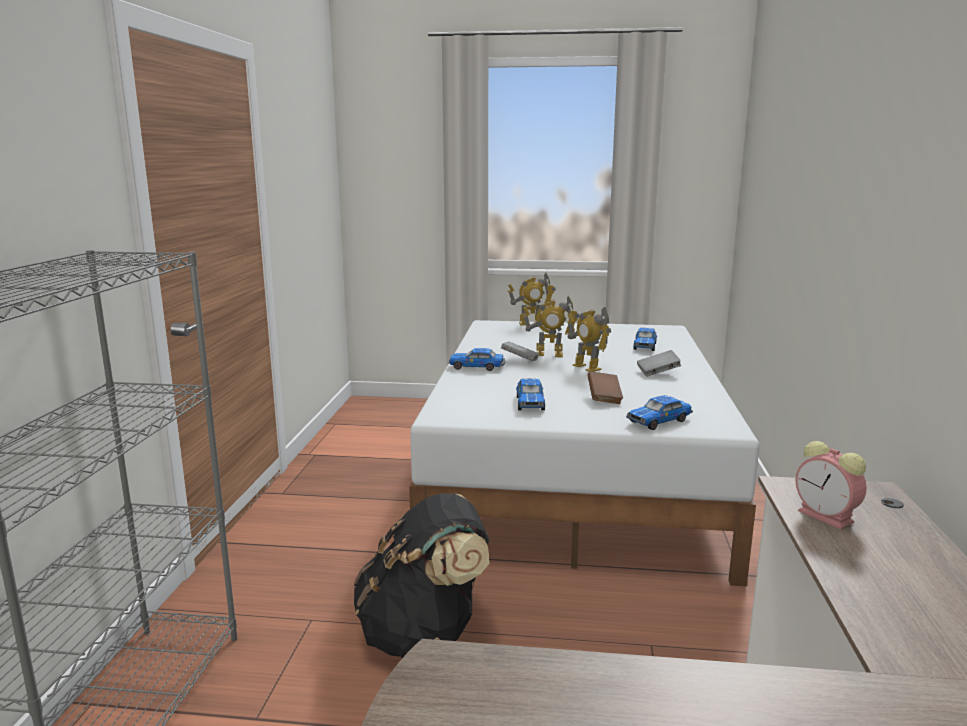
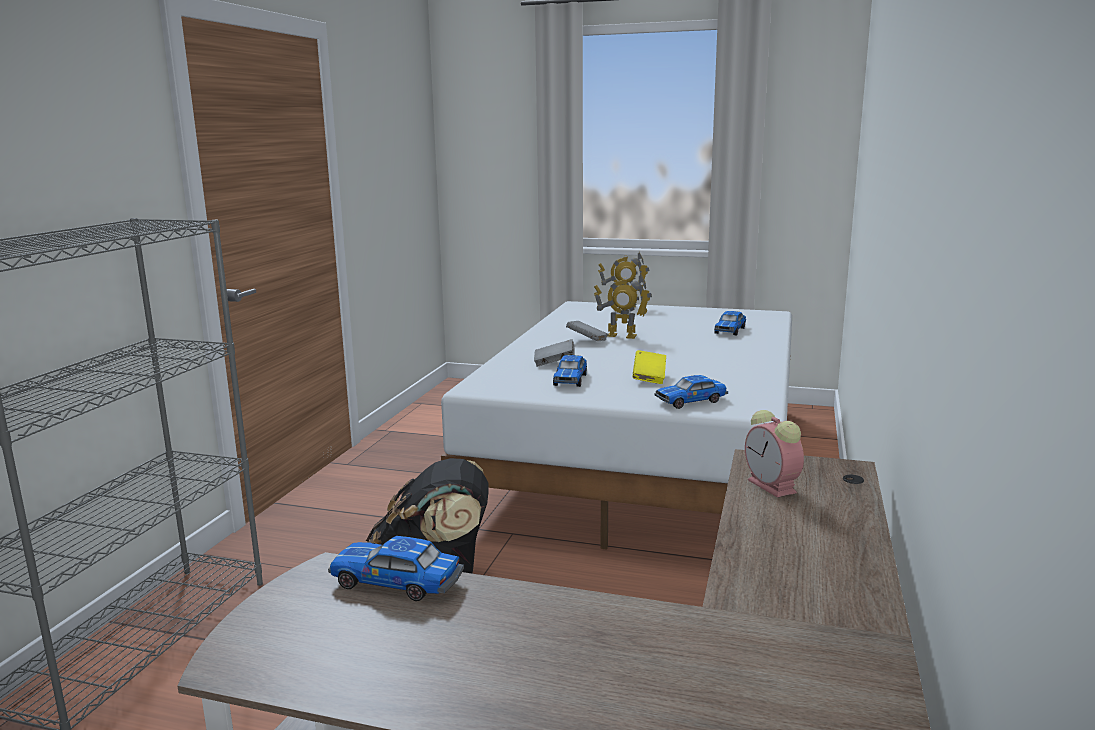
camera: 10 degrees right, 0 degrees up
(477, 367) = (539, 345): toy car -> toy car (397, 582)
(586, 367) = (652, 349): toy robot -> none
(604, 398) = (649, 378): brown book -> yellow book
(658, 373) = (724, 356): grey book -> grey book (554, 363)

